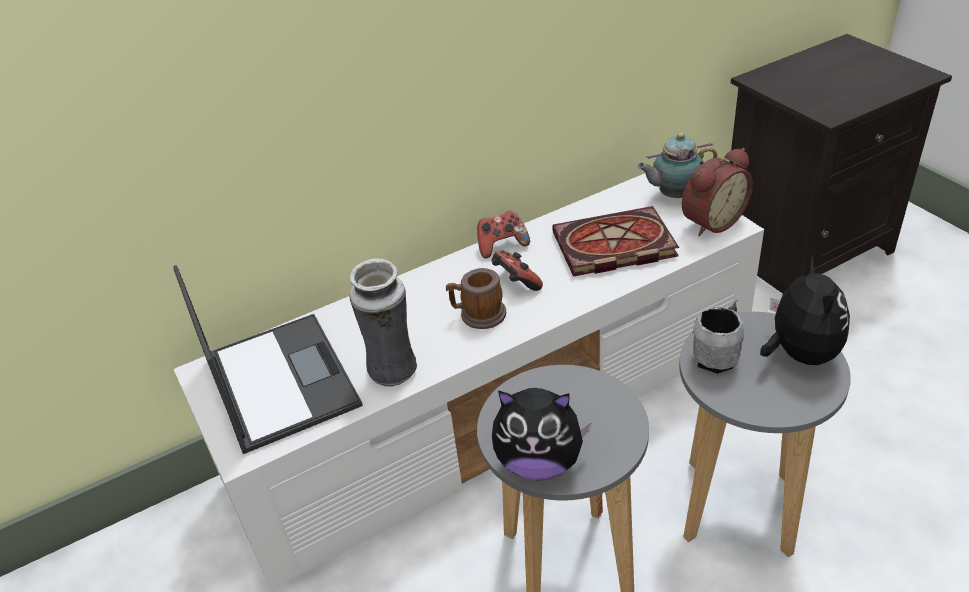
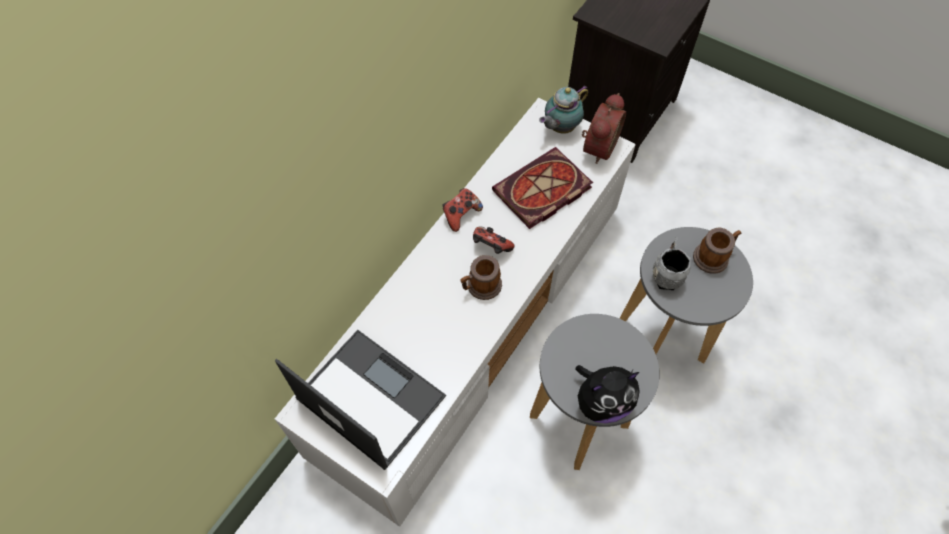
camera: 30 degrees left, 20 degrees up
(393, 372) = (450, 359): vase -> none
(799, 354) = (713, 256): plush toy -> mug

